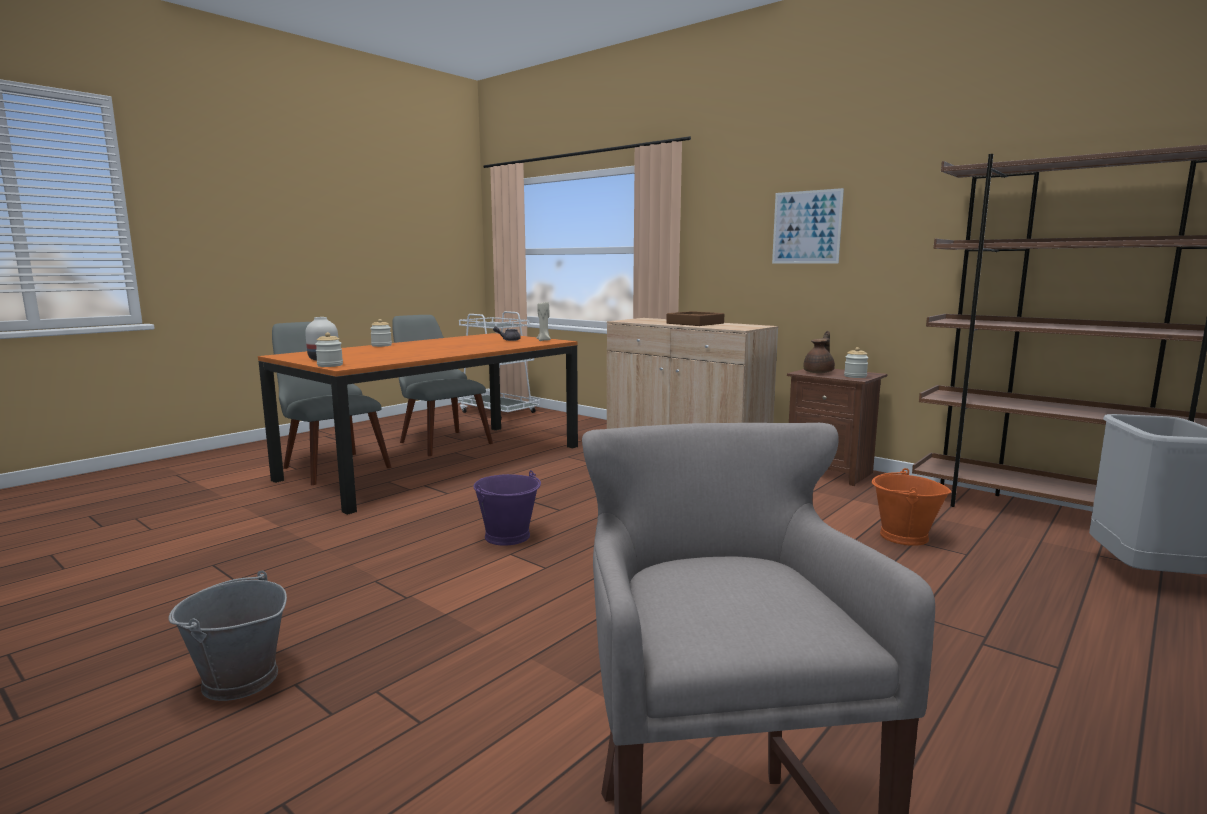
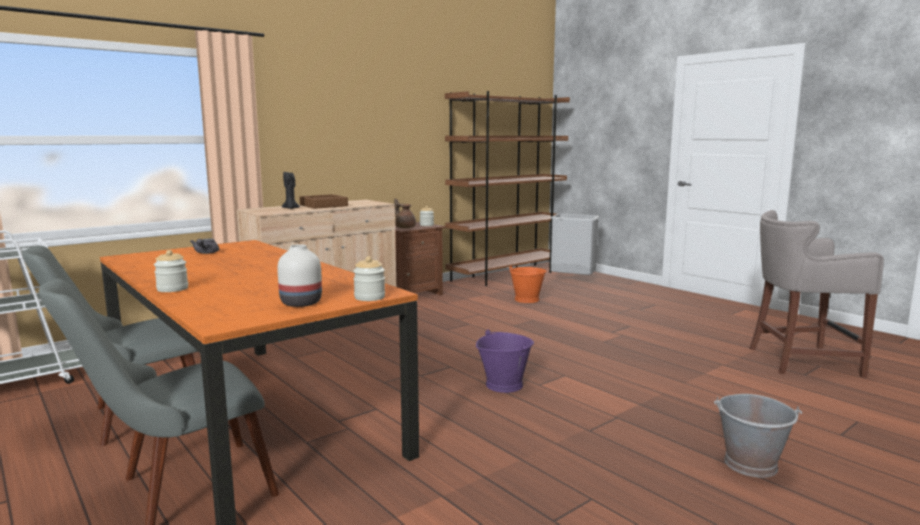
camera: 80 degrees left, 0 degrees up
(544, 340) = (233, 245): beige candle -> none
(660, 321) = (290, 208): none -> black candle
(806, 227) = (359, 123): picture -> none

